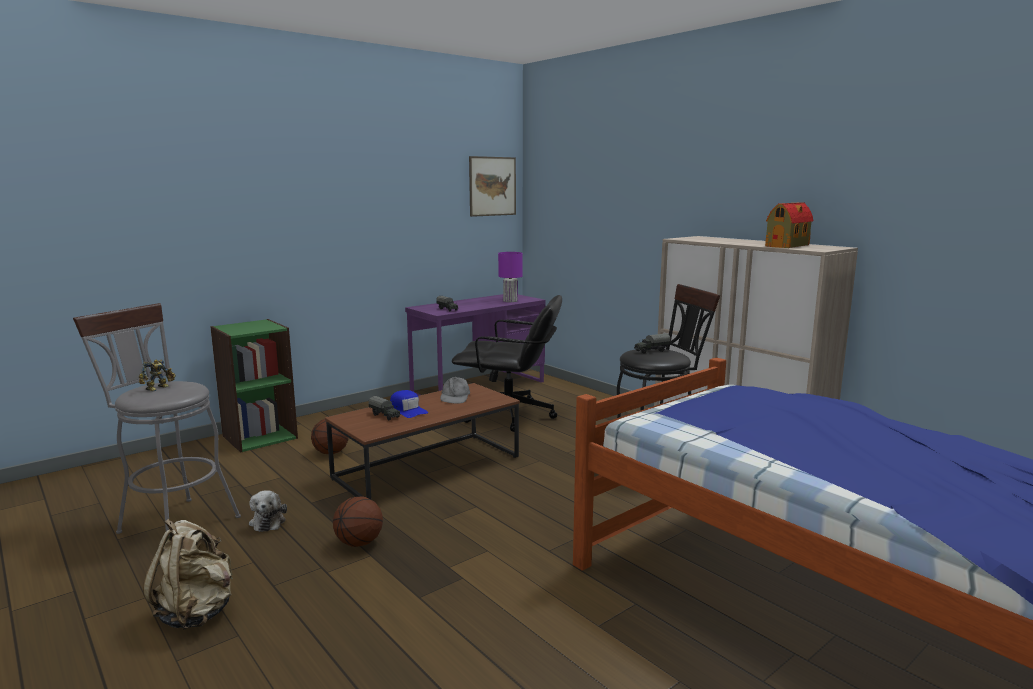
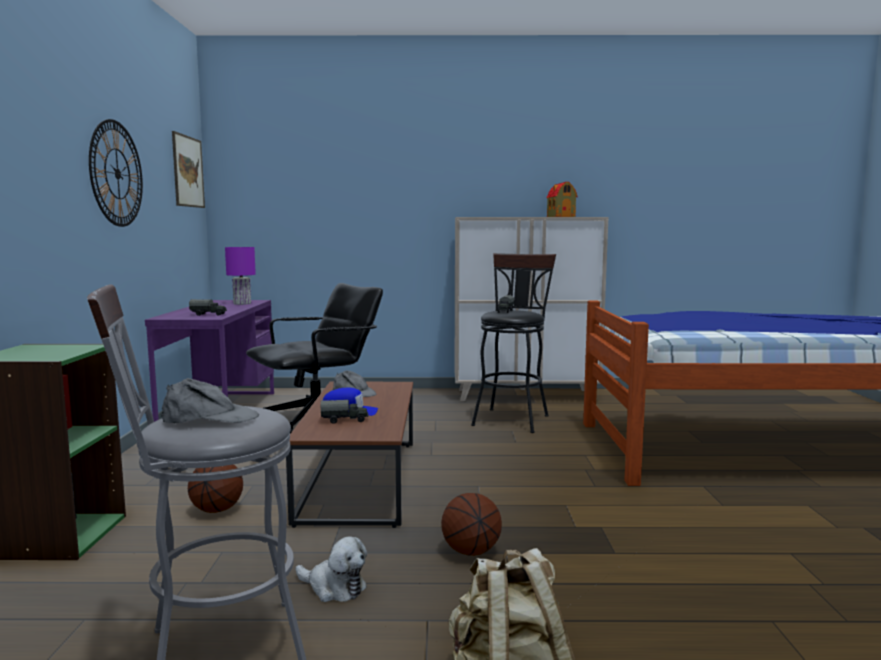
camera: 50 degrees left, 5 degrees down
(159, 388) = (210, 418): toy robot -> grey cap
(386, 200) = (117, 174): none -> wall clock

